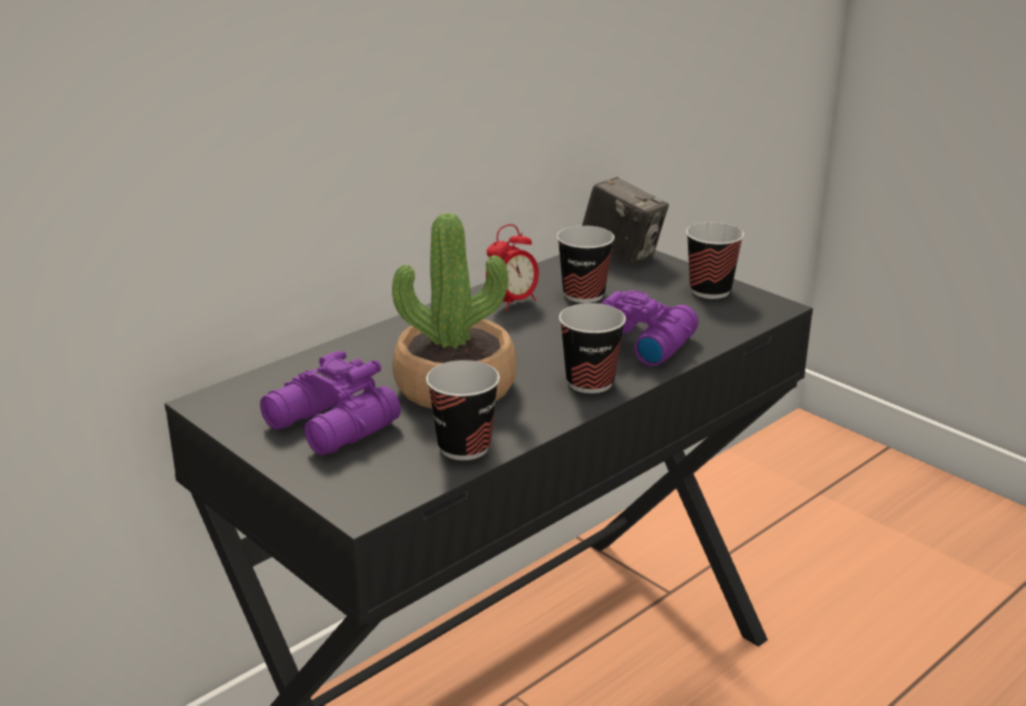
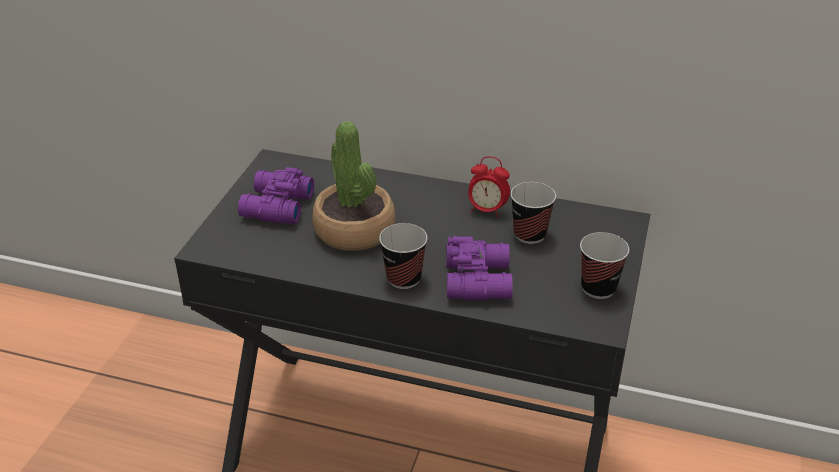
camera: 60 degrees right, 10 degrees up
(464, 447) = (287, 259): cup -> none
(622, 254) = (617, 229): camera -> none

